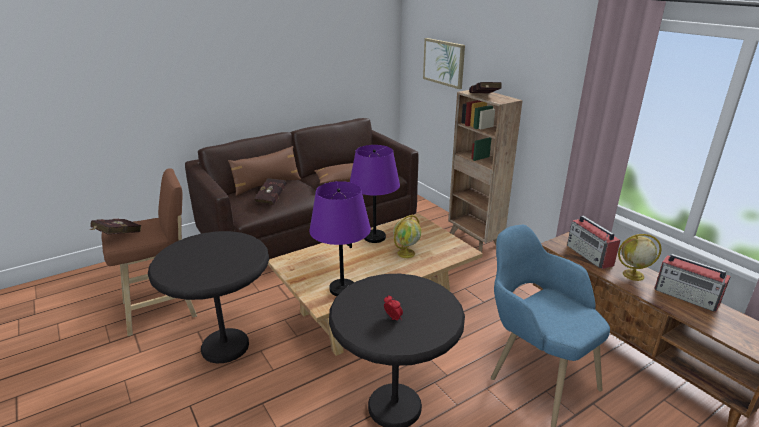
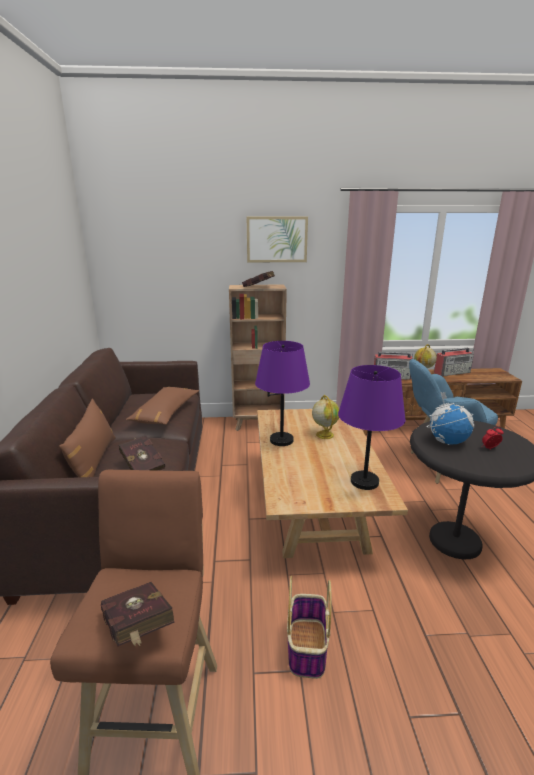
camera: 60 degrees left, 5 degrees down
(225, 346) = (307, 646): black side table -> basket
(386, 293) = (447, 441): none -> globe
(444, 62) = (168, 270): picture -> picture (276, 239)

